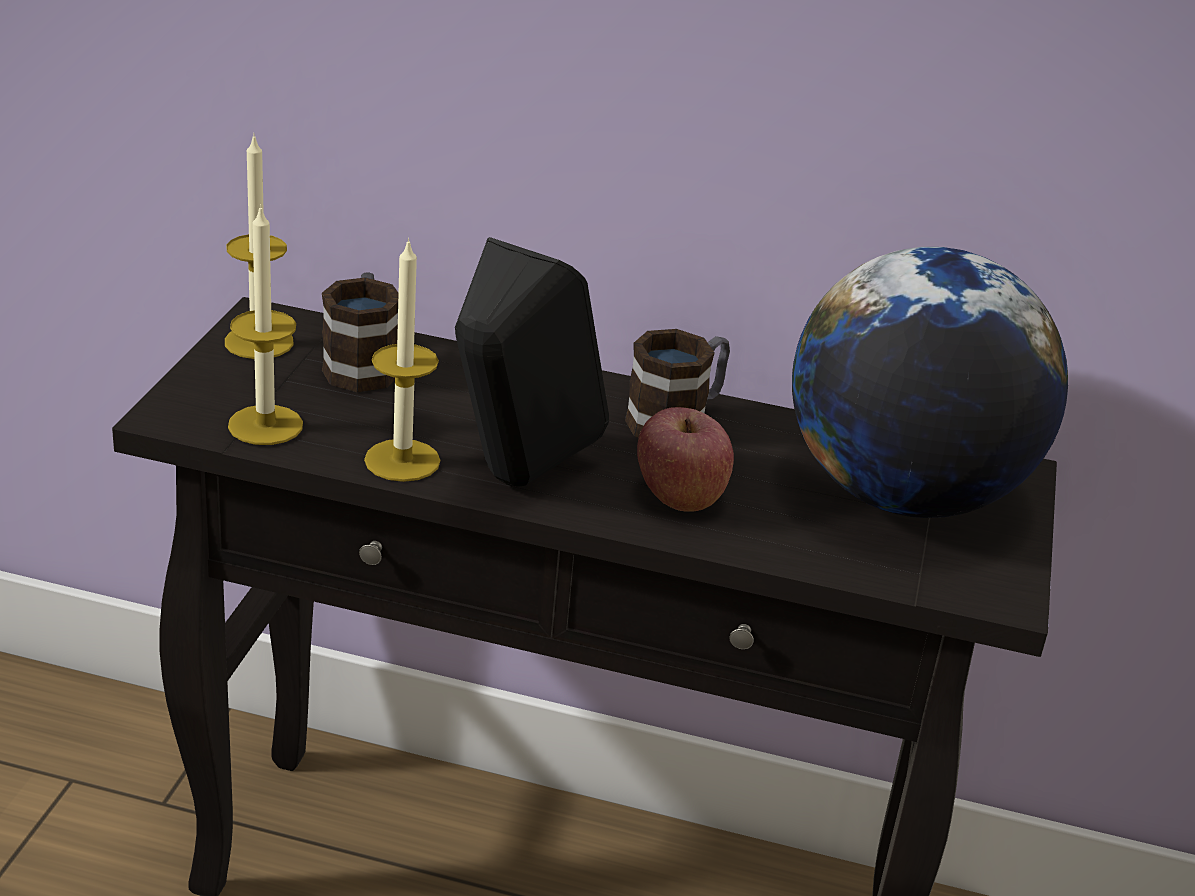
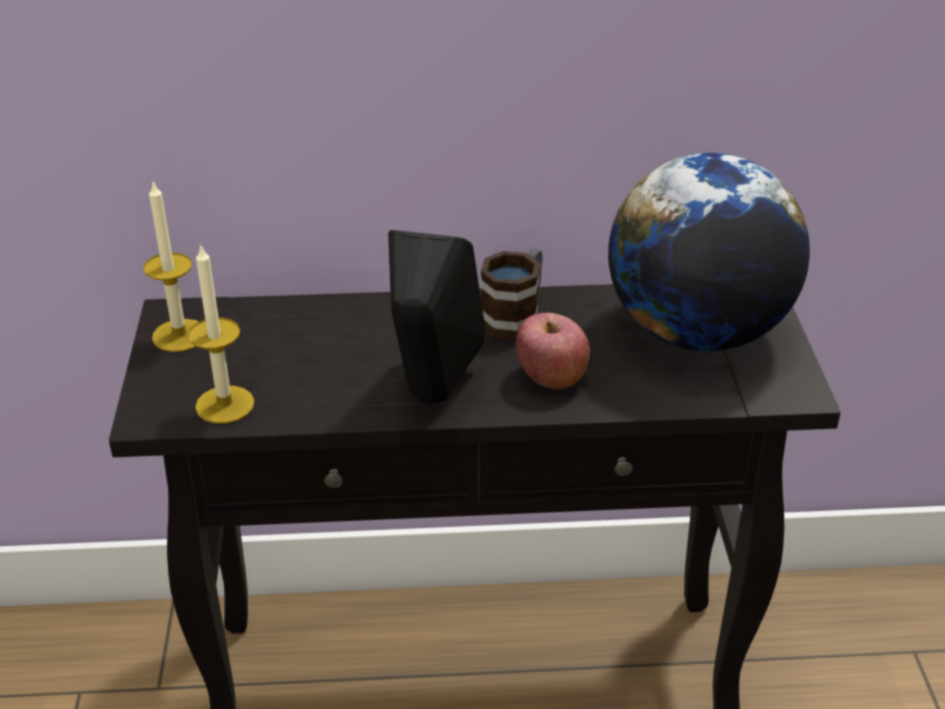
camera: 15 degrees left, 5 degrees up
(362, 363) = (267, 332): mug -> none
(402, 460) = (341, 405): candle -> none

